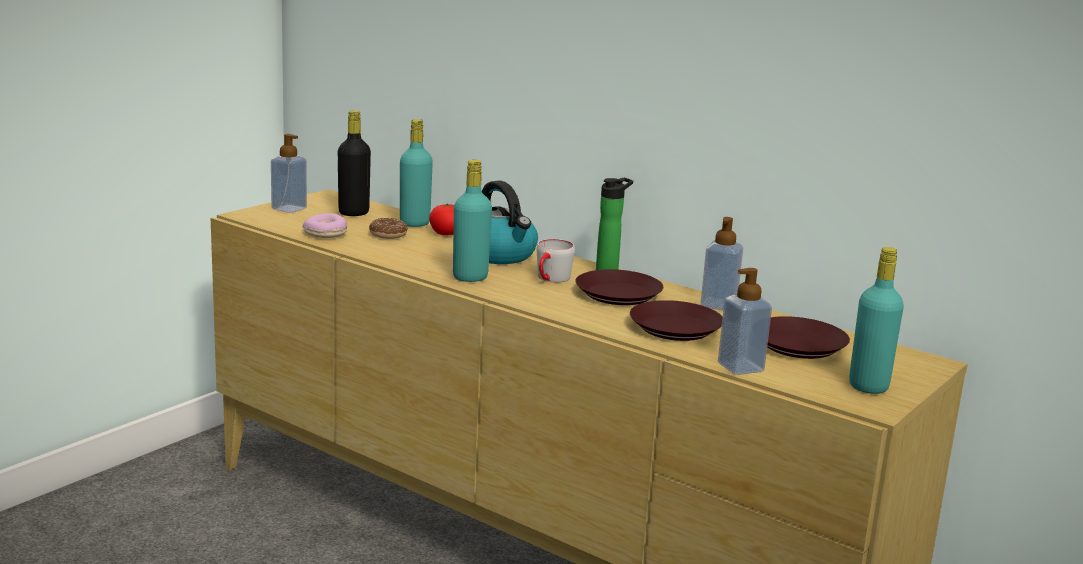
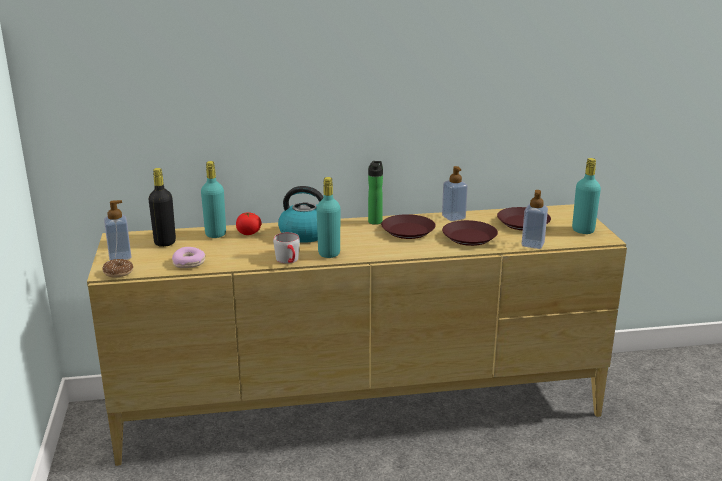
camera: 45 degrees left, 5 degrees up
(388, 234) = (222, 248): donut -> donut (118, 272)
(551, 279) = (363, 237): grey mug -> grey mug (289, 261)

